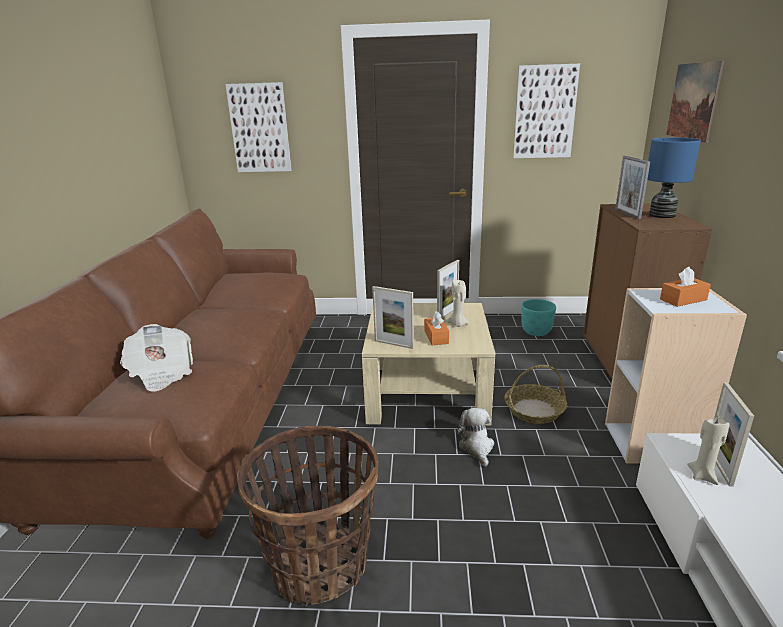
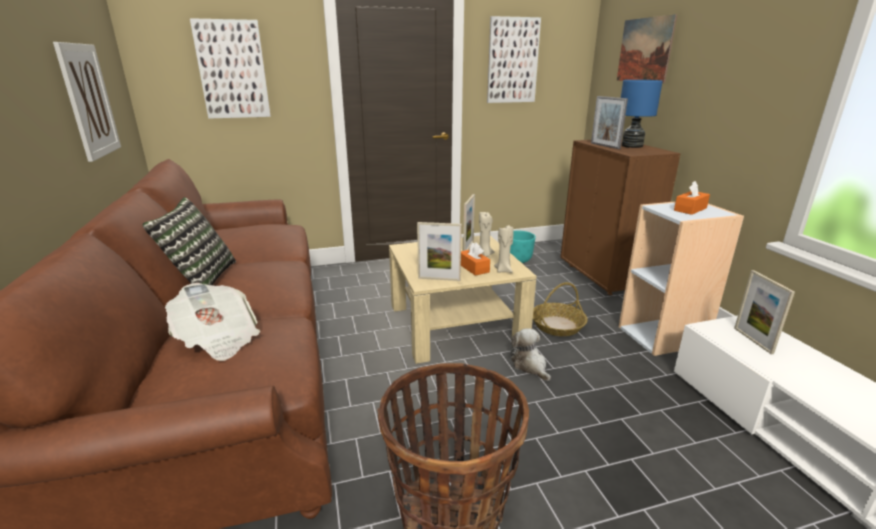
camera: 20 degrees left, 0 degrees up
(128, 162) = (89, 101): none -> picture
(185, 319) = (200, 279): none -> pillow
(703, 476) = (748, 350): beige candle -> beige candle (503, 270)

